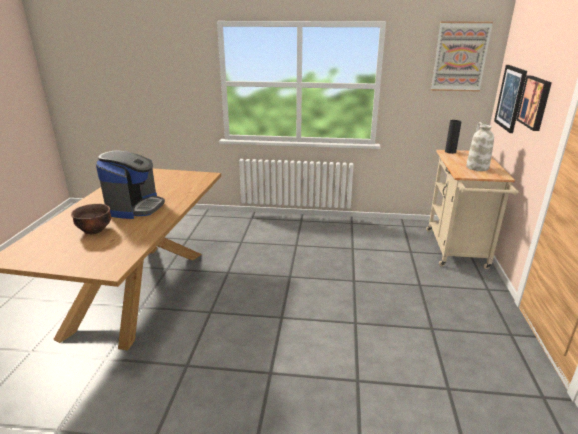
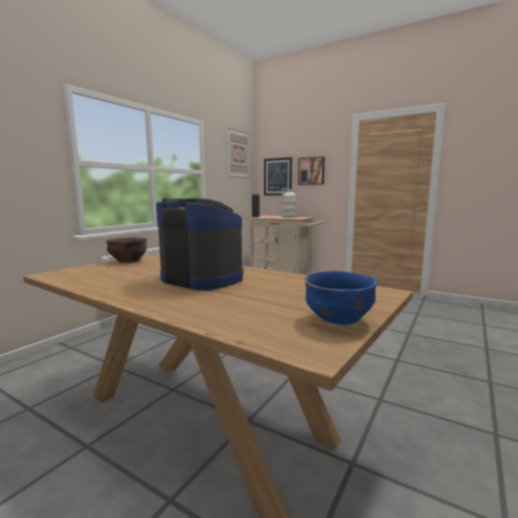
camera: 65 degrees left, 15 degrees down
(47, 259) = (339, 320): none -> blue bowl
(94, 230) = (255, 296): brown bowl -> brown bowl (128, 261)

